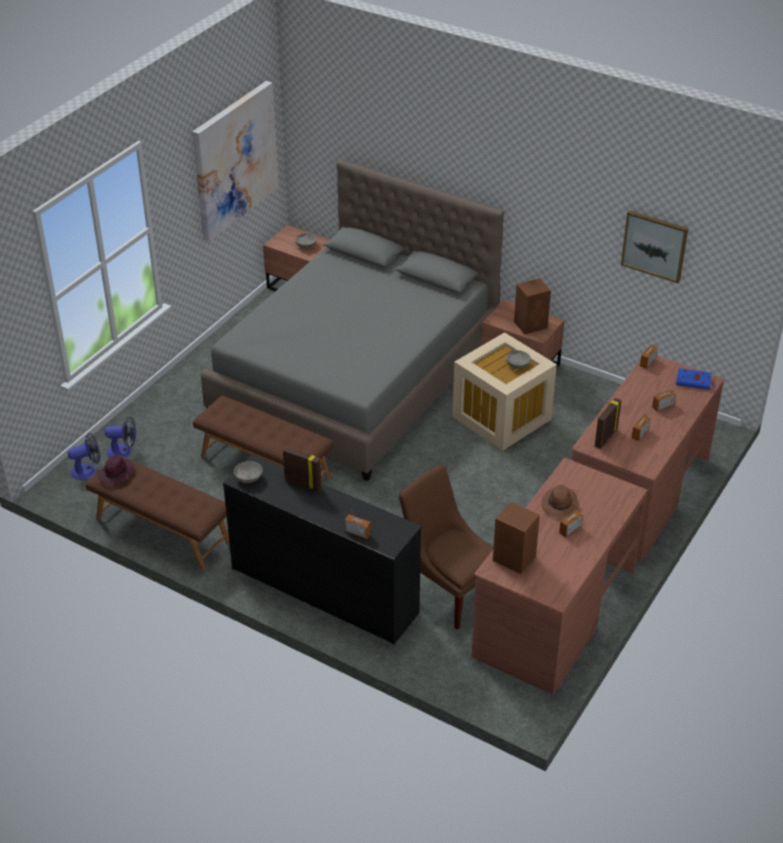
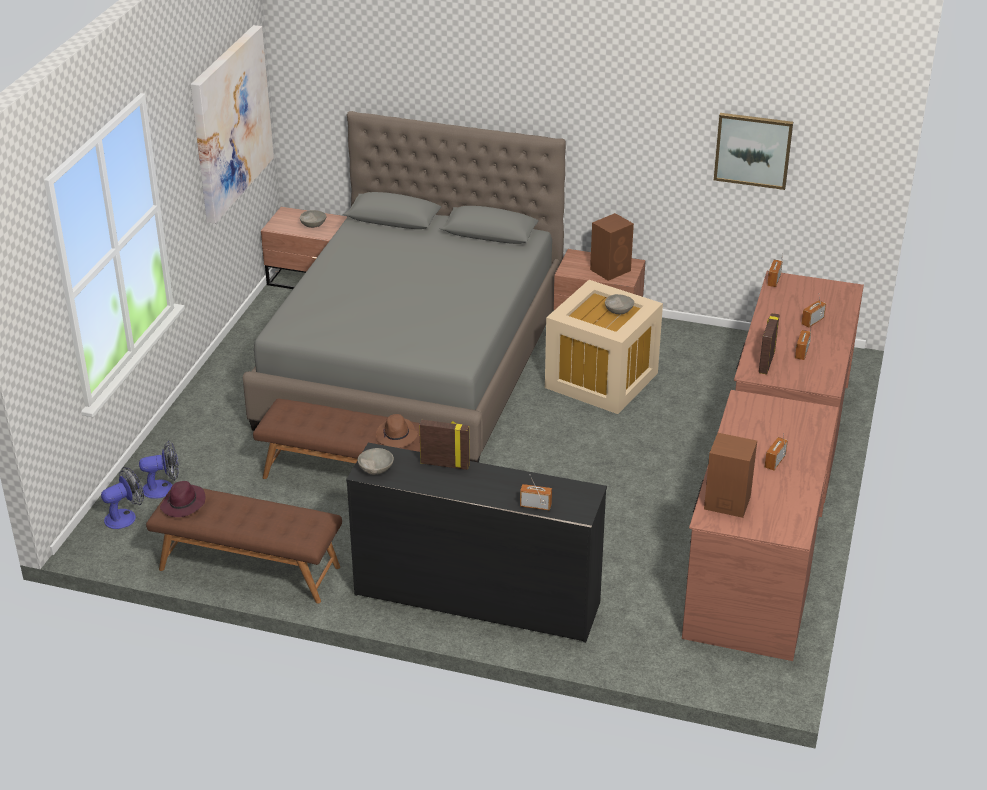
camera: 15 degrees left, 5 degrees down
(448, 590) = (623, 571): brown chair -> none
(560, 505) = (750, 438): brown hat -> brown hat (397, 436)
(694, 381) = (833, 292): blue book -> none

